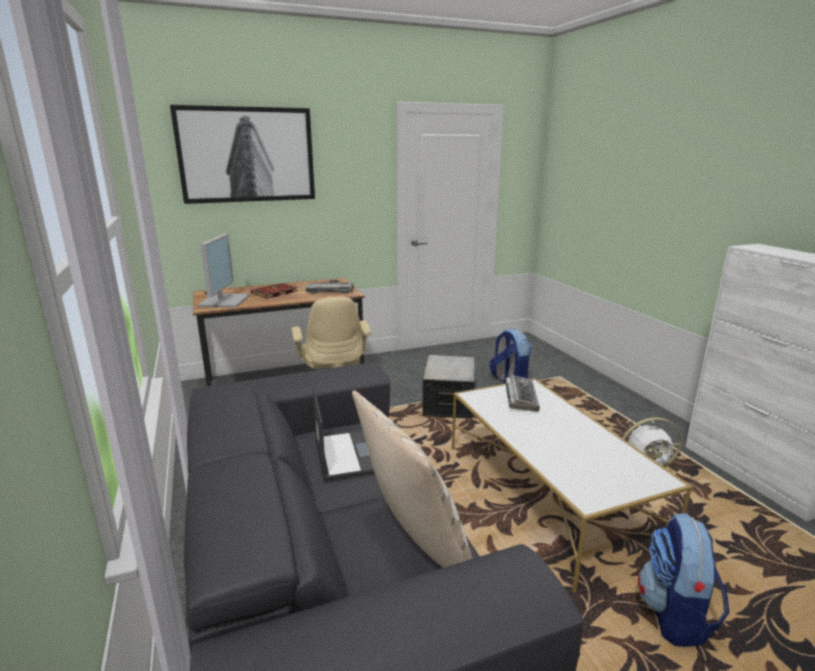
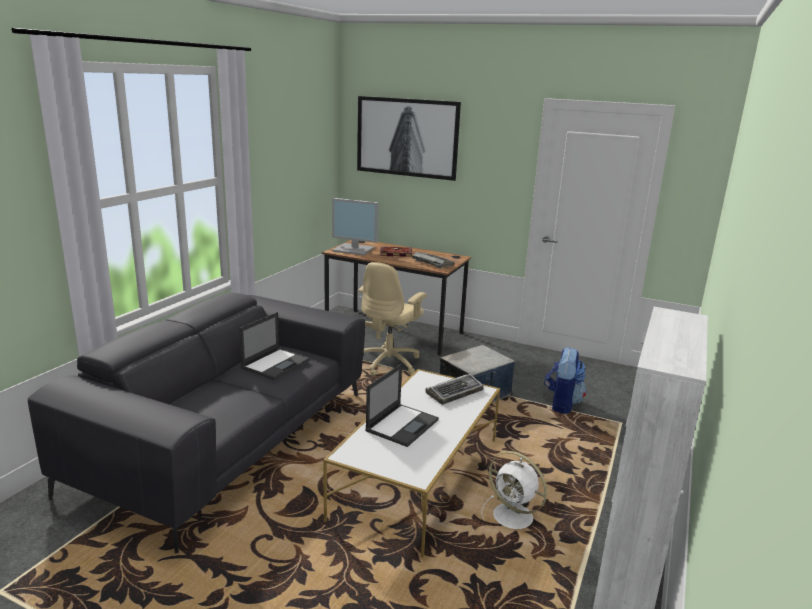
camera: 45 degrees right, 0 degrees up
(224, 301) = (354, 249): monitor -> monitor turned 60 degrees clockwise
(414, 540) = (223, 410): beige pillow -> none
(554, 444) = (402, 424): none -> laptop
(675, 616) = (353, 572): backpack -> none

